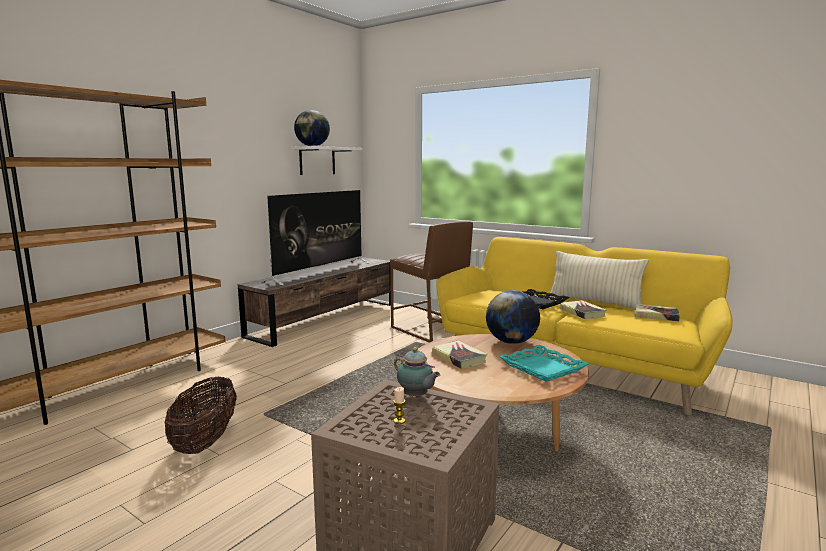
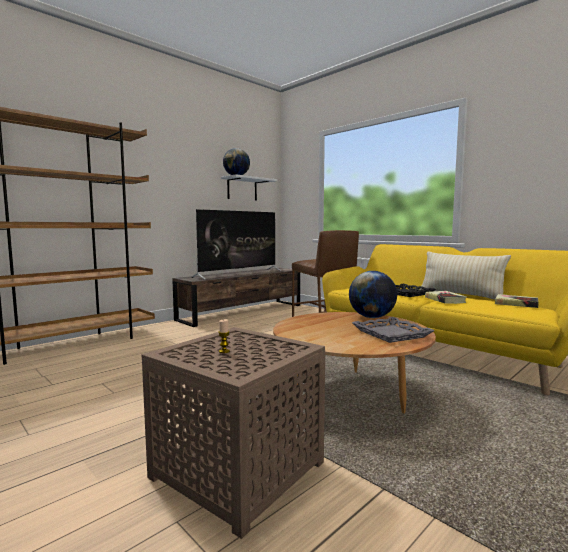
camera: 10 degrees right, 5 degrees down
(205, 441) = (108, 383): basket -> none
(416, 396) = (252, 337): teapot -> none
(459, 358) = (318, 325): book -> none
(543, 368) = (391, 334): turquoise tray -> grey tray

